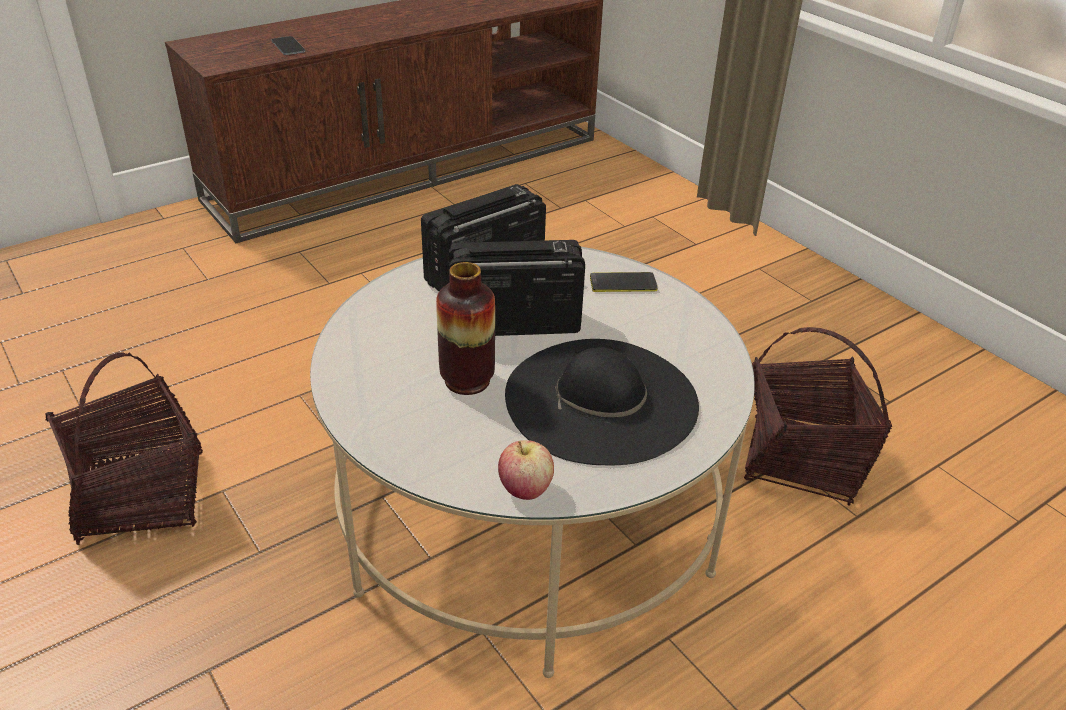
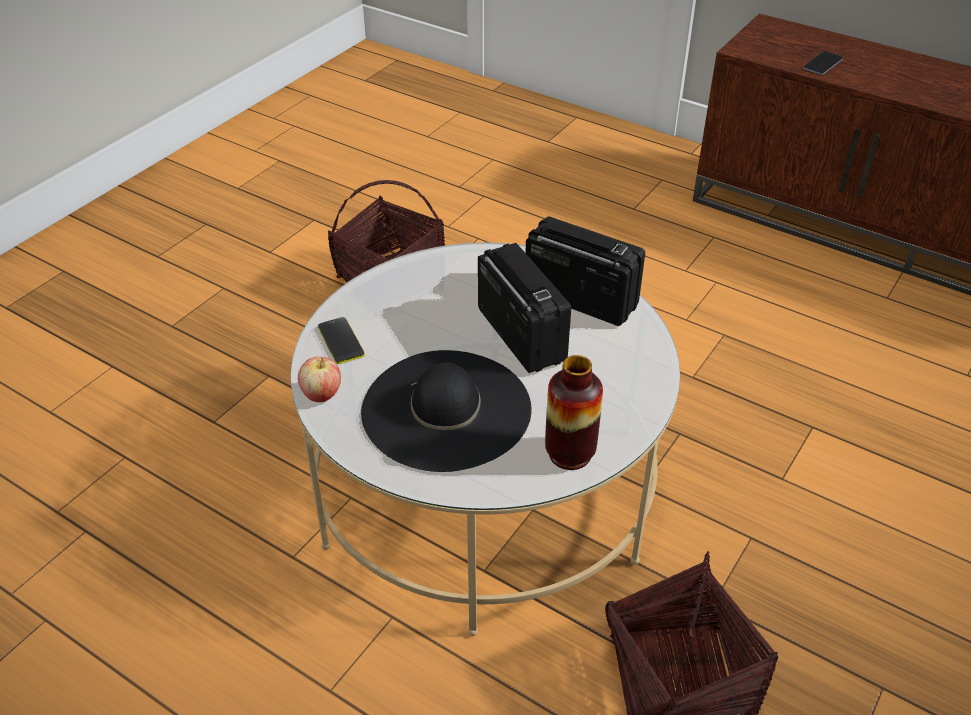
camera: 70 degrees right, 5 degrees up
(467, 380) = (429, 331): vase -> vase (570, 454)
(623, 283) = (629, 384): phone -> phone (341, 341)

